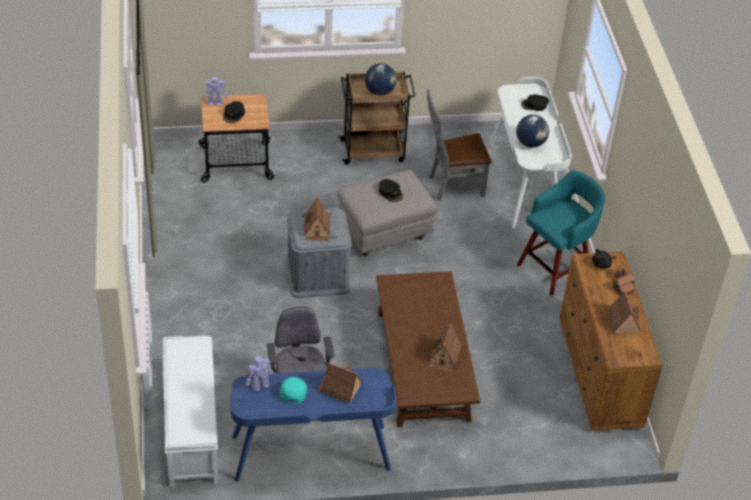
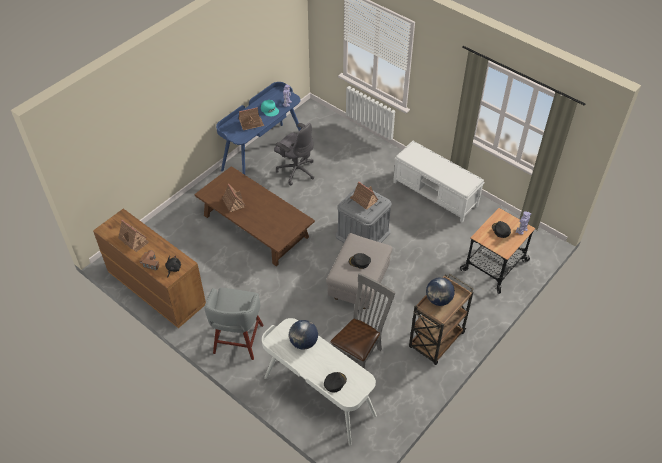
camera: 140 degrees right, 5 degrees up
(191, 427) = (325, 129): white bench -> white bench (435, 194)
(555, 268) = (237, 340): turquoise stool -> grey stool

